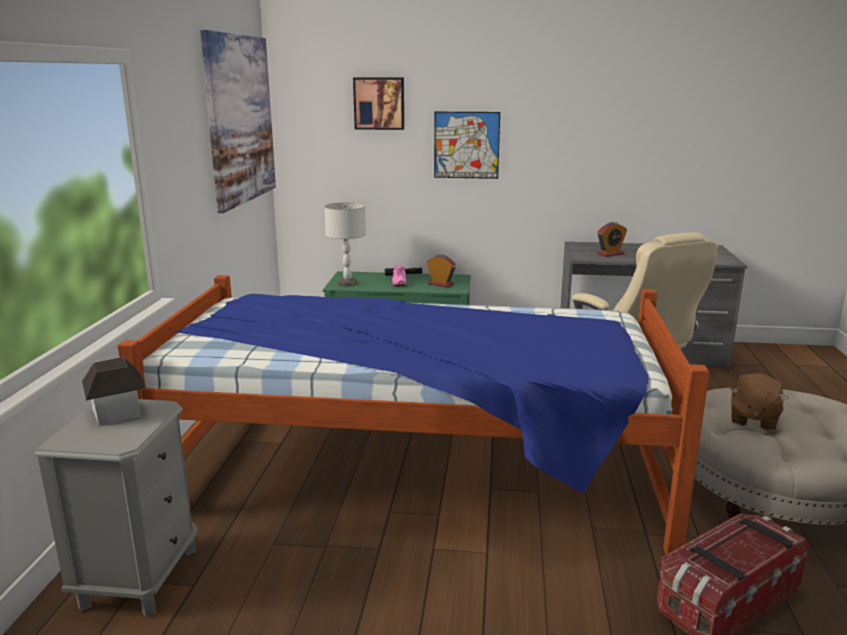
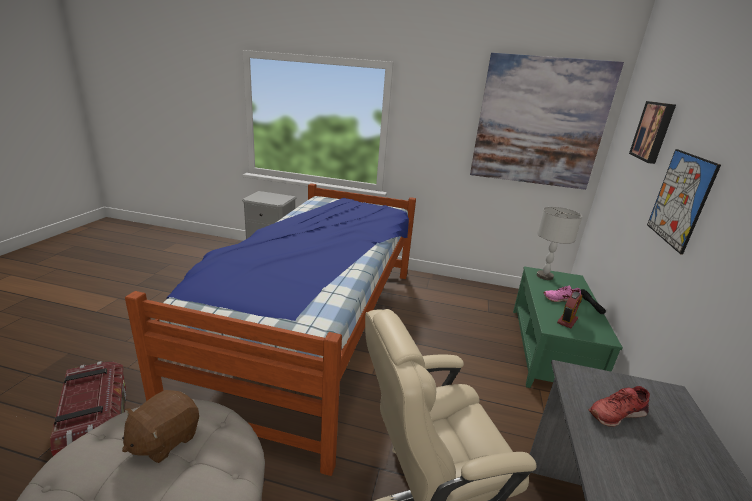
camera: 95 degrees right, 5 degrees up
(117, 412) = (278, 198): toy house -> none
(610, 254) = (616, 413): alarm clock -> red shoe
(753, 419) = (164, 439): brown plush toy -> brown plush toy turned 90 degrees counterclockwise

